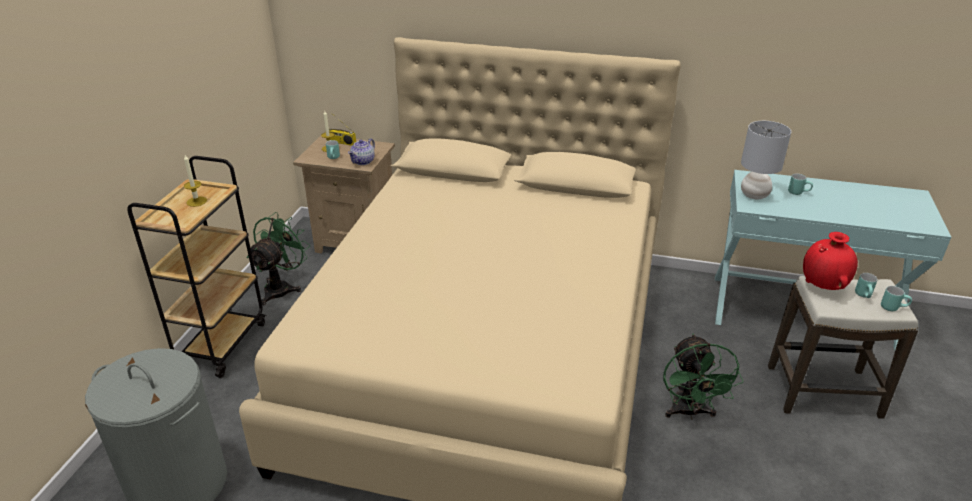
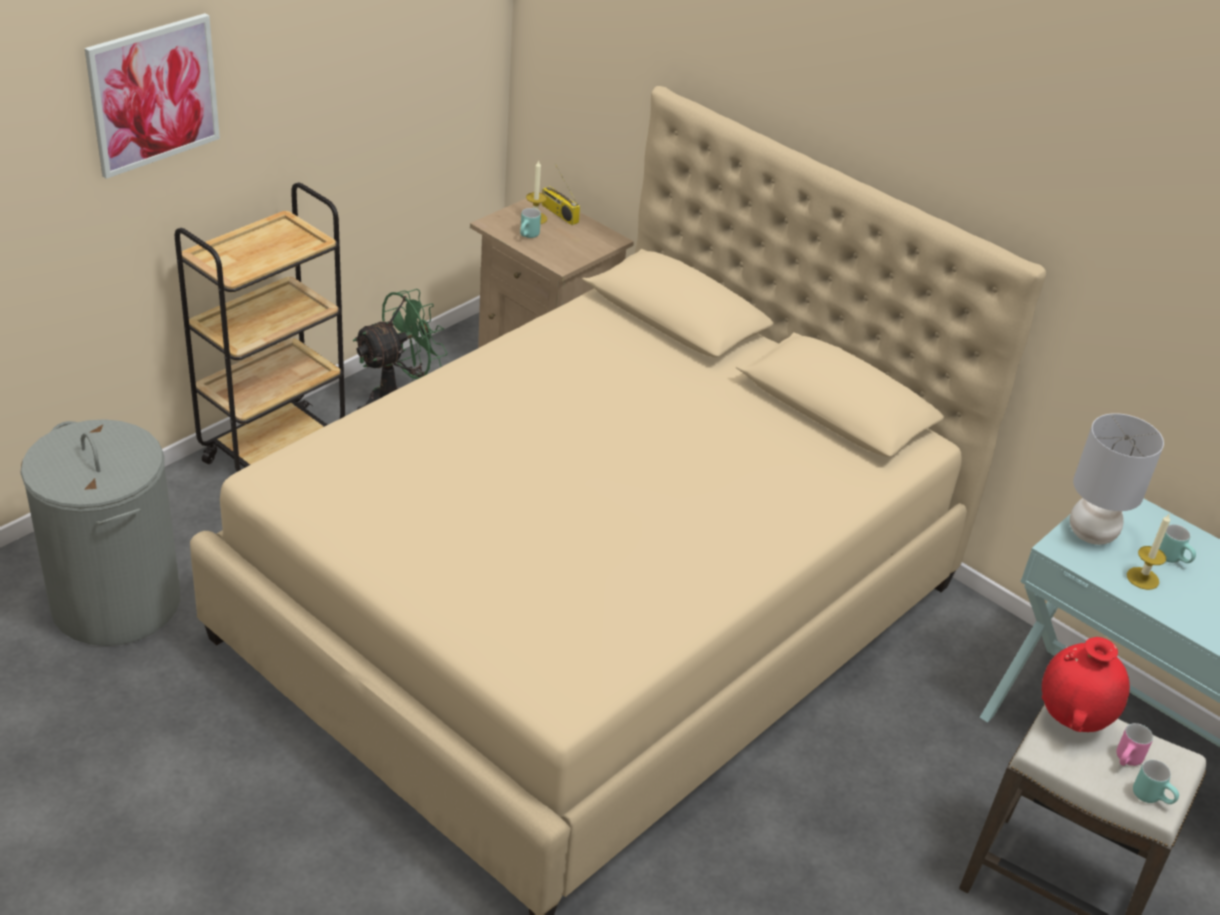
camera: 25 degrees right, 5 degrees up
(86, 108) = (153, 94): none -> picture
(196, 201) = (274, 248): candle -> candle (1142, 578)
(363, 161) = (564, 256): teapot -> none
(689, 412) = (814, 819): green fan -> none
(865, 296) = (1128, 761): turquoise mug -> pink mug

